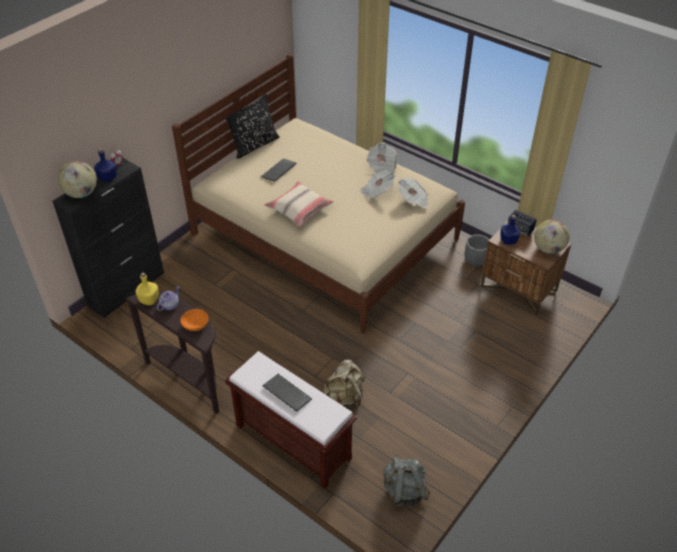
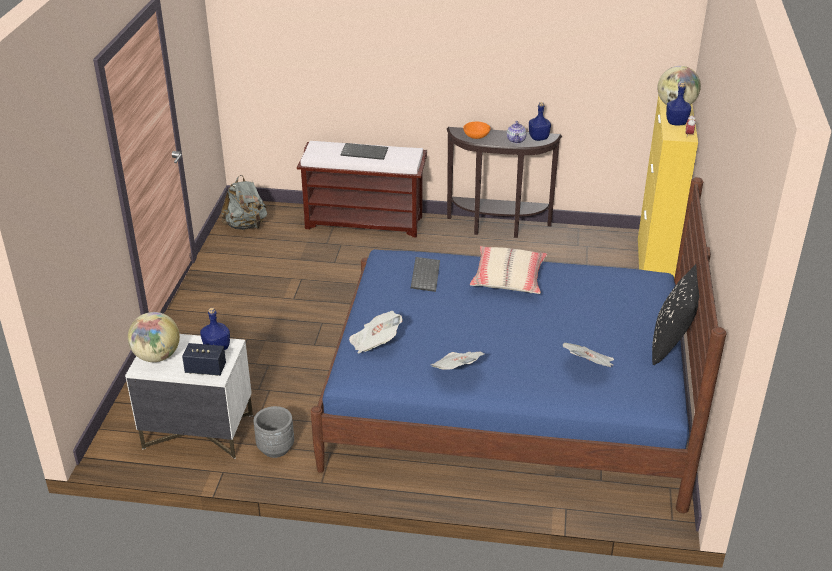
camera: 150 degrees right, 10 degrees down
(127, 289) = (654, 266): black cabinet -> yellow cabinet
(149, 300) = (538, 138): yellow bottle -> blue bottle
(279, 171) = (588, 313): keyboard -> keyboard (424, 275)
(325, 236) = (507, 402): beige bed -> blue bed
(345, 397) = (343, 262): beige backpack -> none
(377, 191) = (432, 332): newspaper -> newspaper (589, 366)
(519, 289) = (197, 431): brown nightstand -> white nightstand

